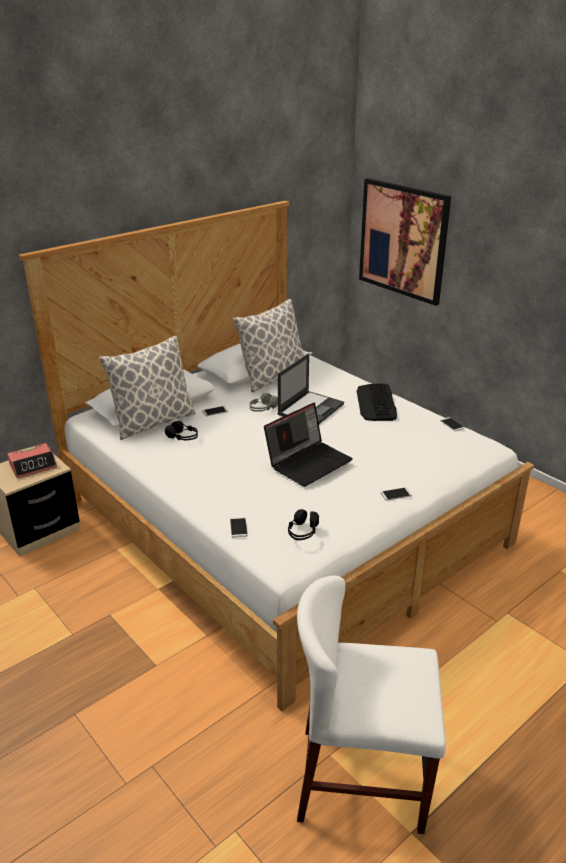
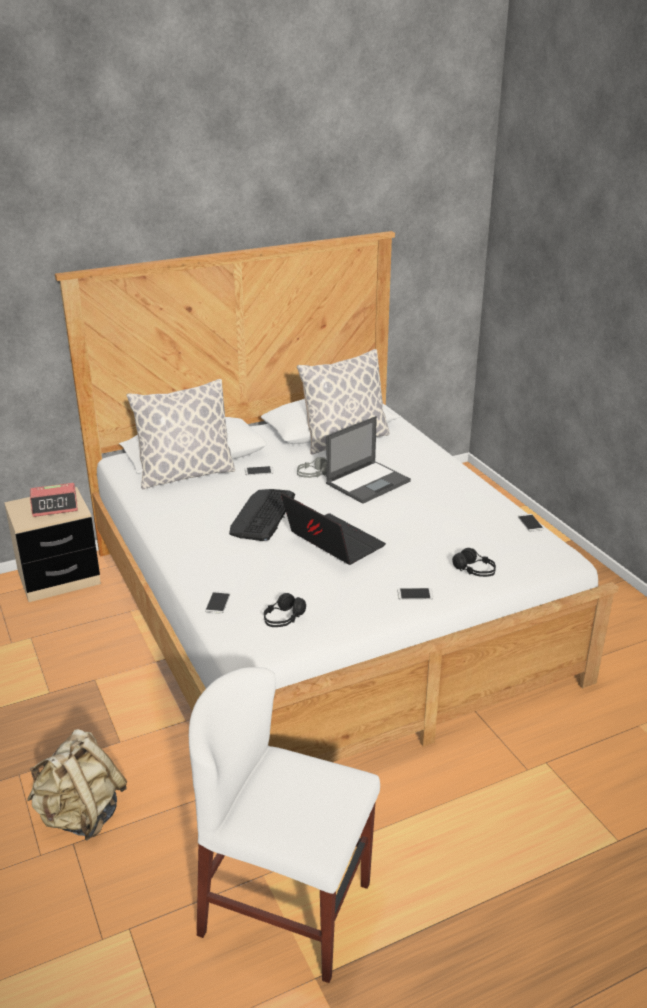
camera: 15 degrees right, 0 degrees up
(148, 738) = (81, 815): none -> beige backpack
(183, 437) = (208, 495): black headphones -> black headphones (474, 571)
(308, 462) = (331, 542): laptop -> laptop turned 105 degrees counterclockwise
(376, 403) = (450, 485): keyboard -> keyboard (262, 515)
(403, 240) = (536, 290): picture -> none

